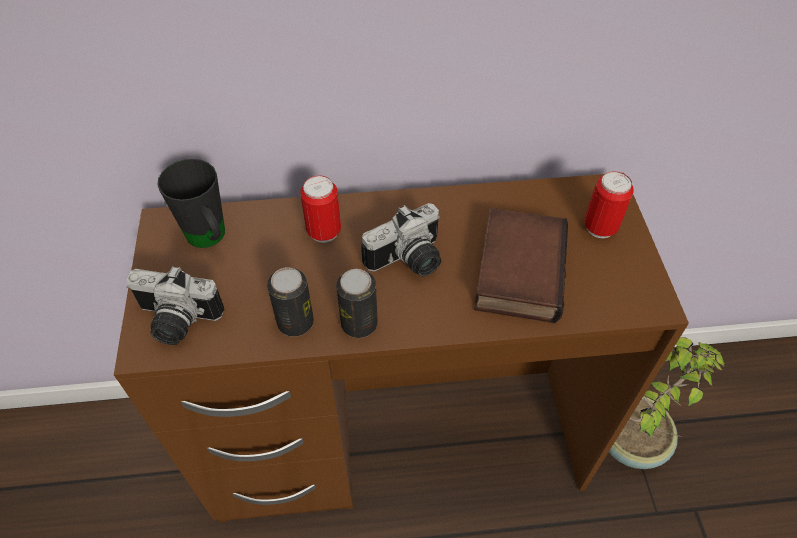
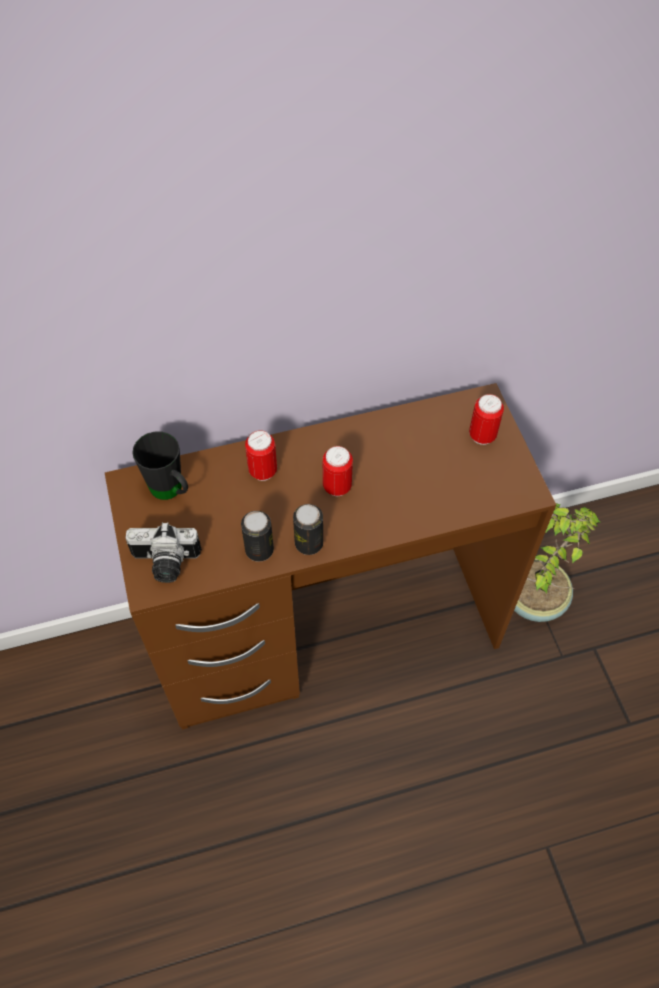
camera: 10 degrees left, 5 degrees up
(409, 262) = (337, 487): camera -> can
(516, 270) = (422, 481): book -> none

